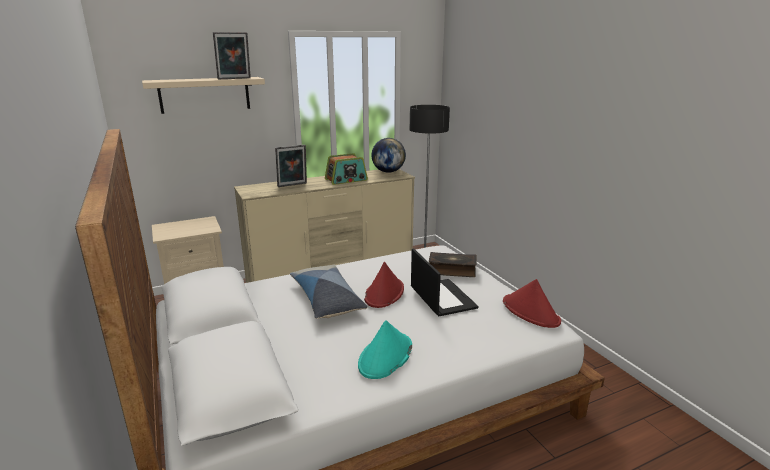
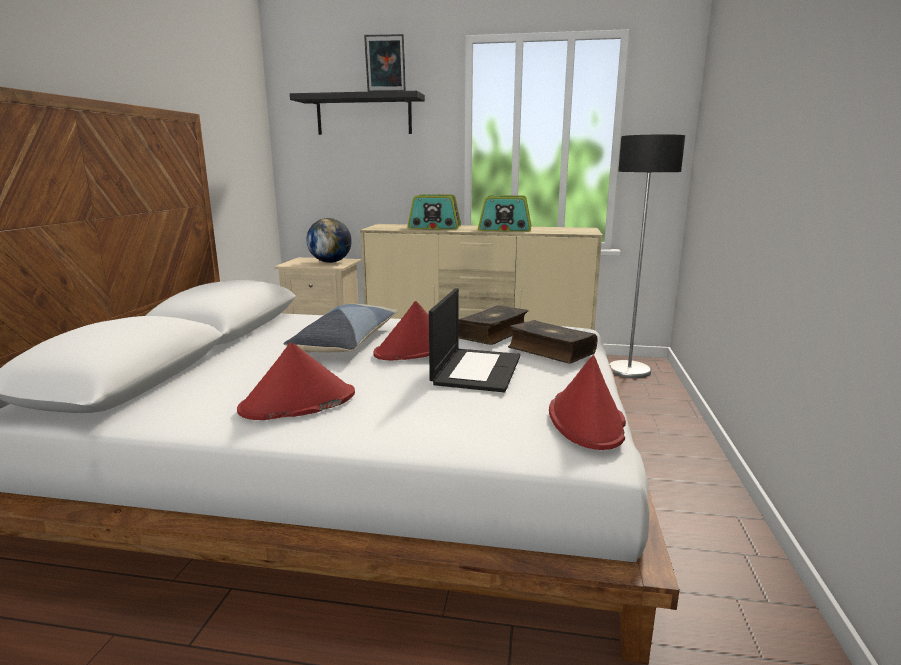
camera: 35 degrees right, 5 degrees down
(205, 94) = (364, 115): beige shelf -> black shelf
(292, 185) = (434, 227): picture frame -> radio
(385, 356) = (298, 403): turquoise hat -> red hat
(388, 171) = (576, 229): globe -> globe (330, 262)
(404, 265) = (493, 333): none -> book

